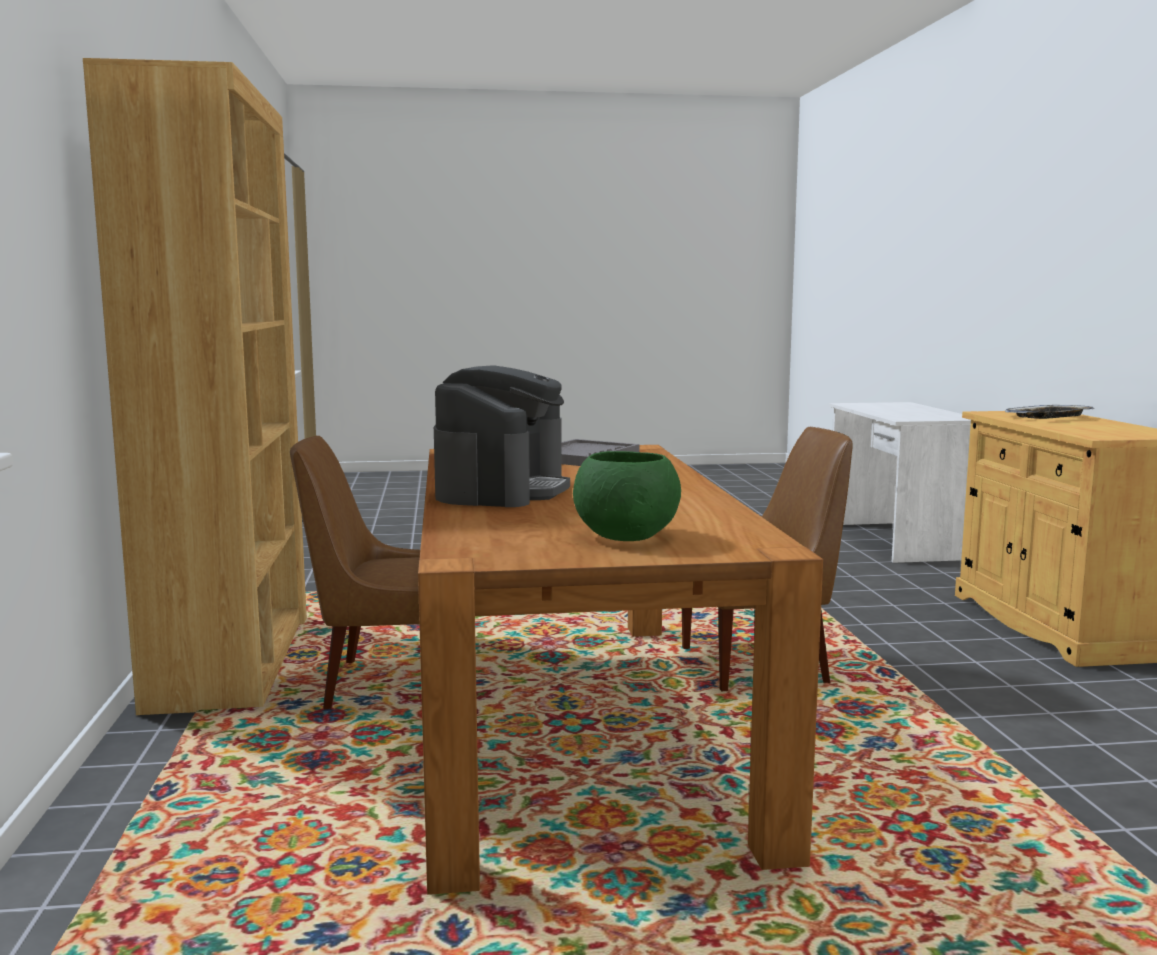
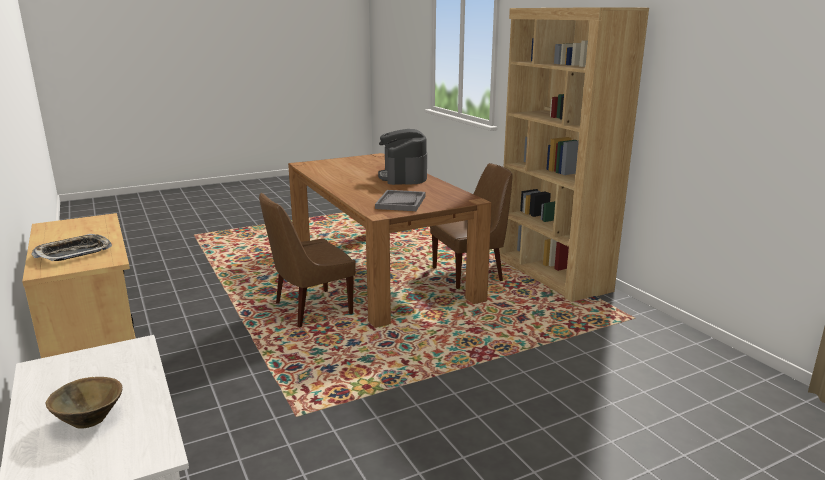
camera: 160 degrees right, 10 degrees up
(626, 535) = (342, 164): green bowl -> none
(898, 409) = (90, 419): none -> brown bowl

